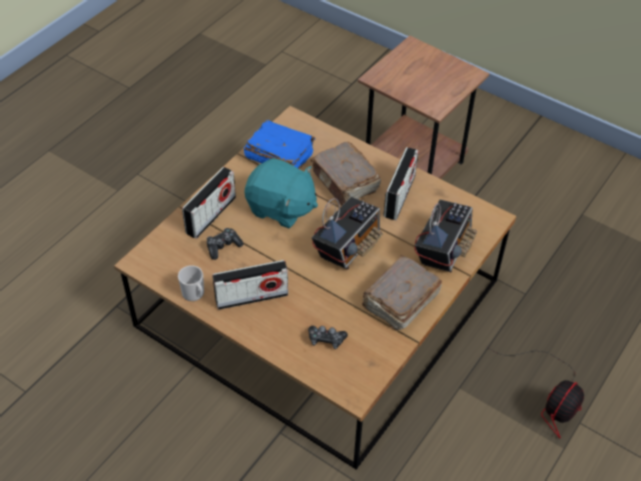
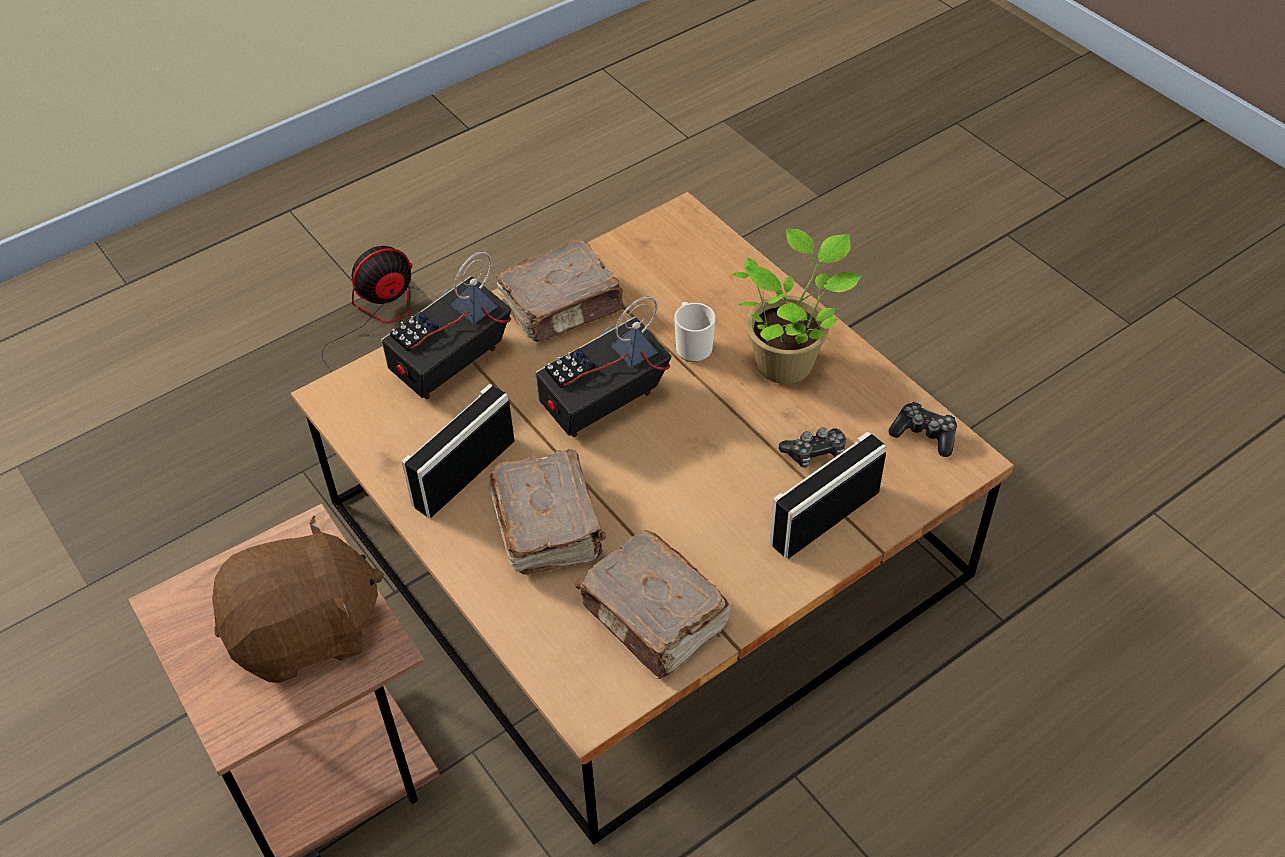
camera: 160 degrees left, 0 degrees up
(194, 294) = (879, 385): mug -> mug (692, 346)
(251, 297) = (787, 361): radio -> potted plant
(279, 156) = (654, 618): blue book -> brown book
(281, 208) = (690, 500): turquoise plush toy -> none
(326, 340) = (695, 281): game controller -> game controller (924, 434)
(409, 76) = (306, 633): none -> brown plush toy

